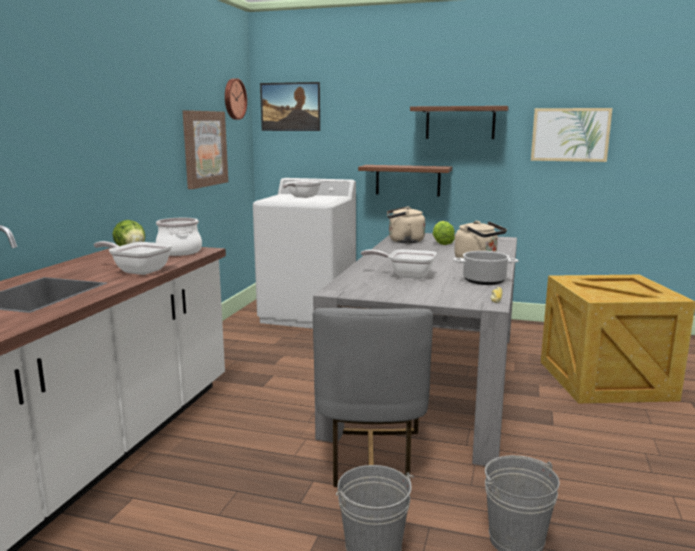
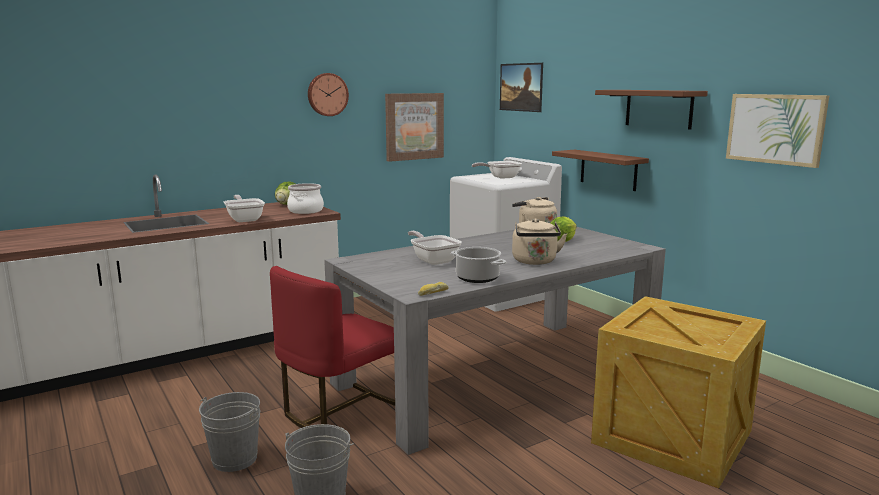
camera: 40 degrees right, 0 degrees up
(234, 99) = (464, 80): wall clock -> wall clock (327, 94)
(370, 457) = (339, 408): grey chair -> red chair

